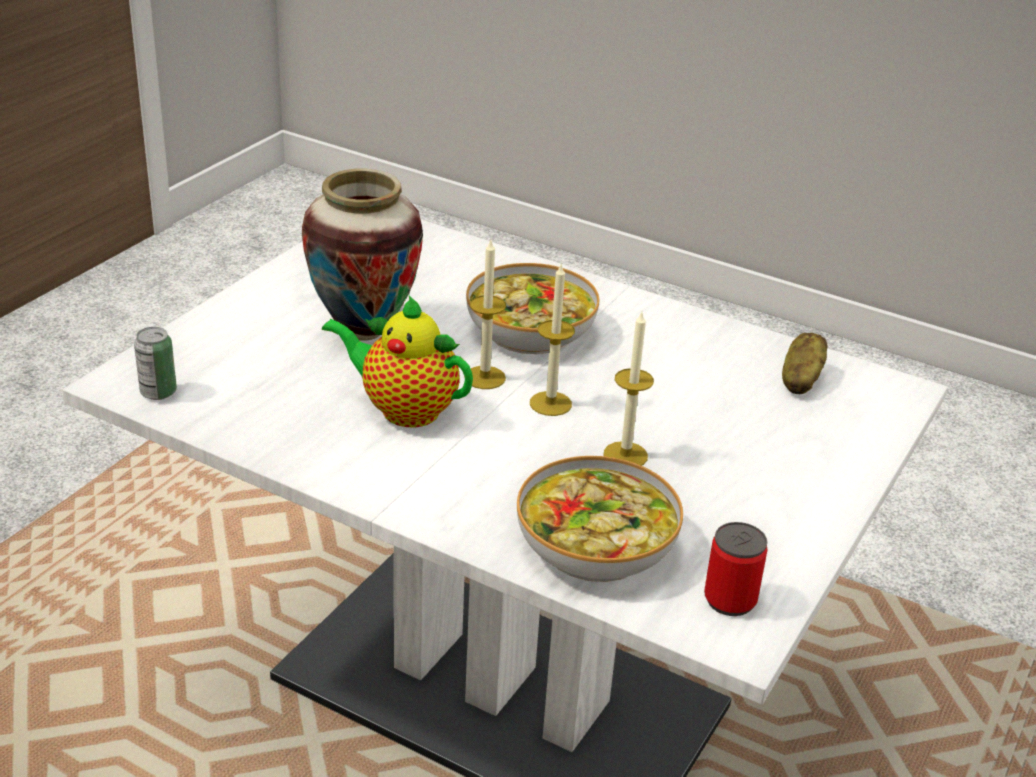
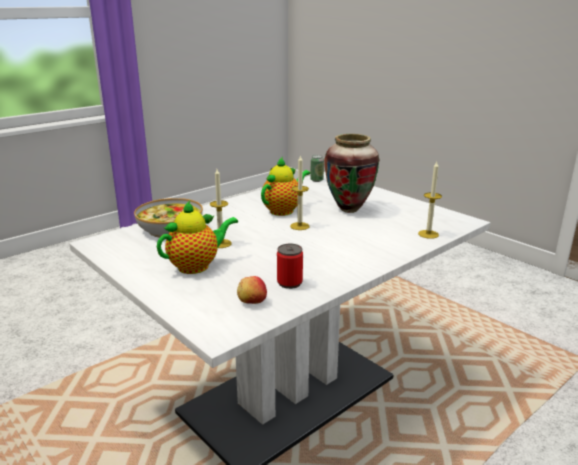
camera: 110 degrees right, 10 degrees down
(531, 331) = (337, 240): bowl -> none
(550, 403) = (271, 235): candle -> candle (428, 234)
(730, 600) = (115, 245): can -> can (289, 283)
(735, 459) = (197, 266): none -> teapot
(800, 380) = (252, 301): potato -> apple

